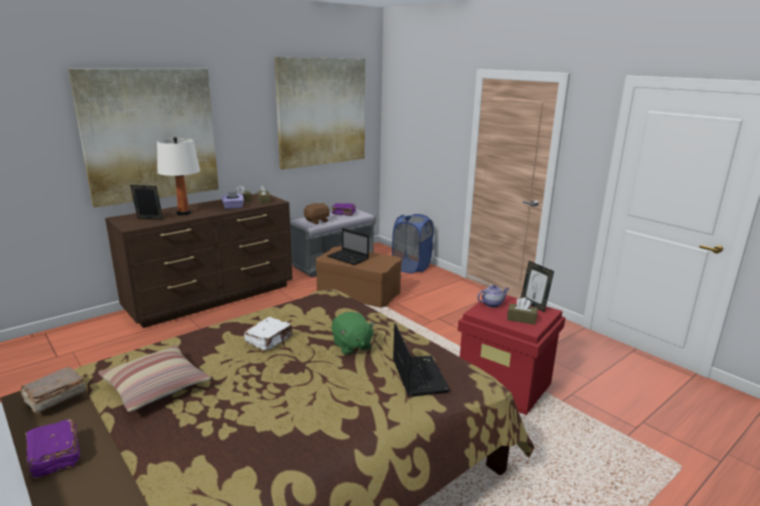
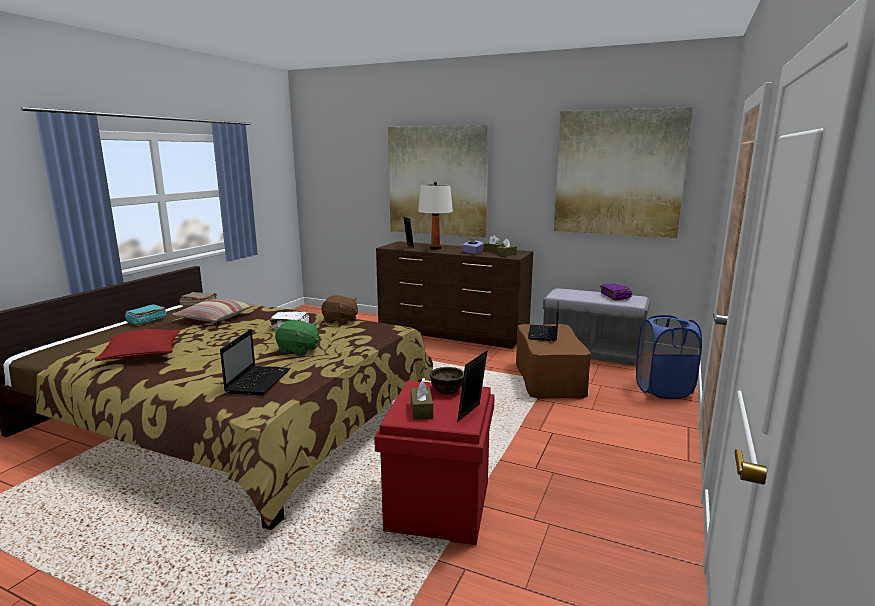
camera: 65 degrees right, 5 degrees down
(54, 457) = (146, 321): purple book -> turquoise book
(255, 453) = (142, 354): none -> red pillow
(317, 221) = (569, 294): brown plush toy -> brown plush toy (340, 321)
(351, 346) = (298, 350): green plush toy -> green plush toy turned 105 degrees counterclockwise
(418, 375) = (259, 380): laptop -> laptop turned 45 degrees counterclockwise
(492, 304) = (447, 390): teapot -> brown bowl

